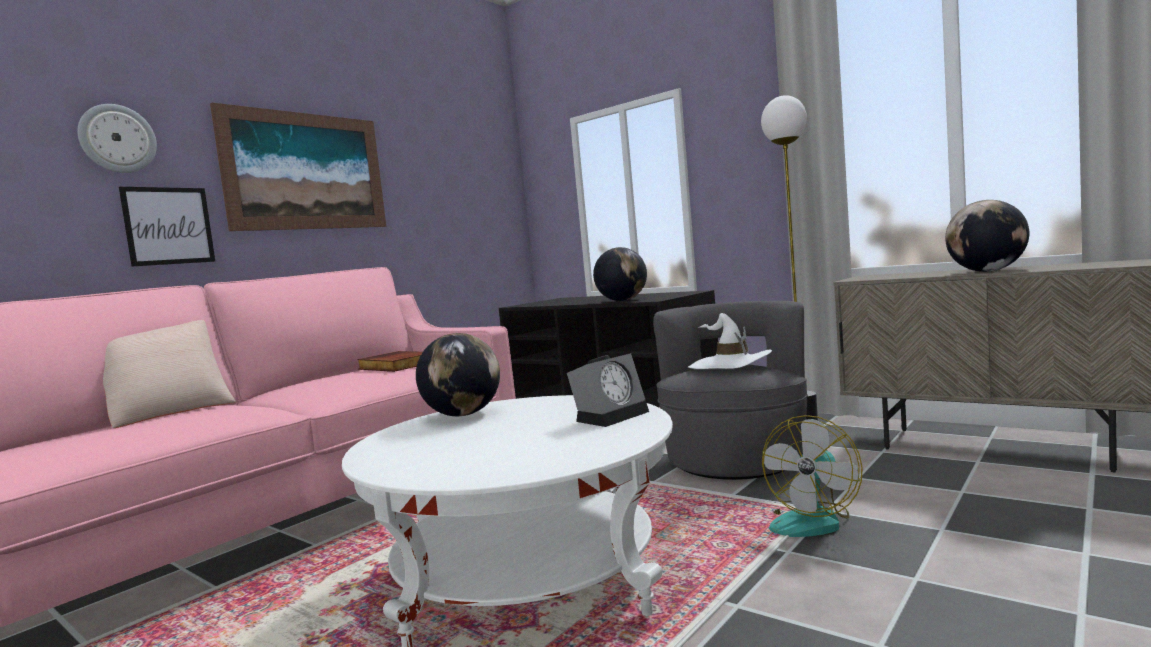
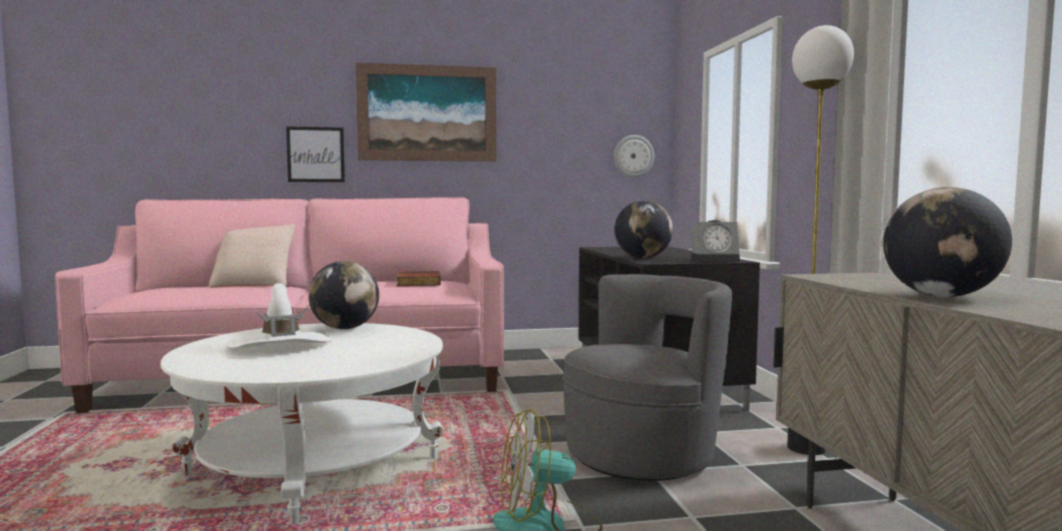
camera: 40 degrees right, 0 degrees up
(117, 139) = (289, 93): wall clock -> wall clock (633, 156)
(611, 415) = (376, 355): alarm clock -> alarm clock (715, 260)
(729, 366) = (637, 348): white hat -> white hat (280, 346)

